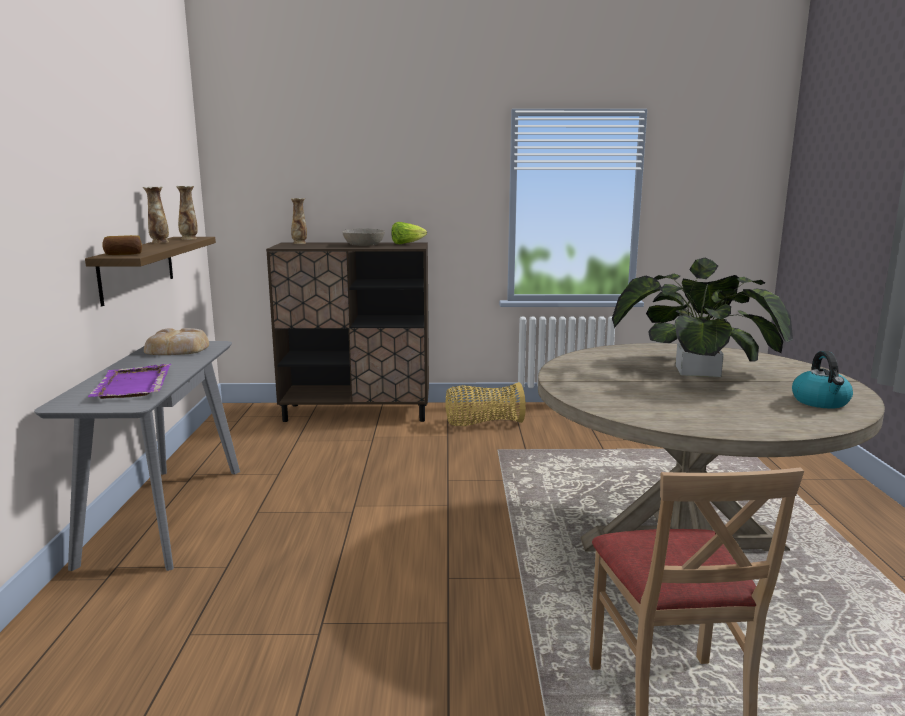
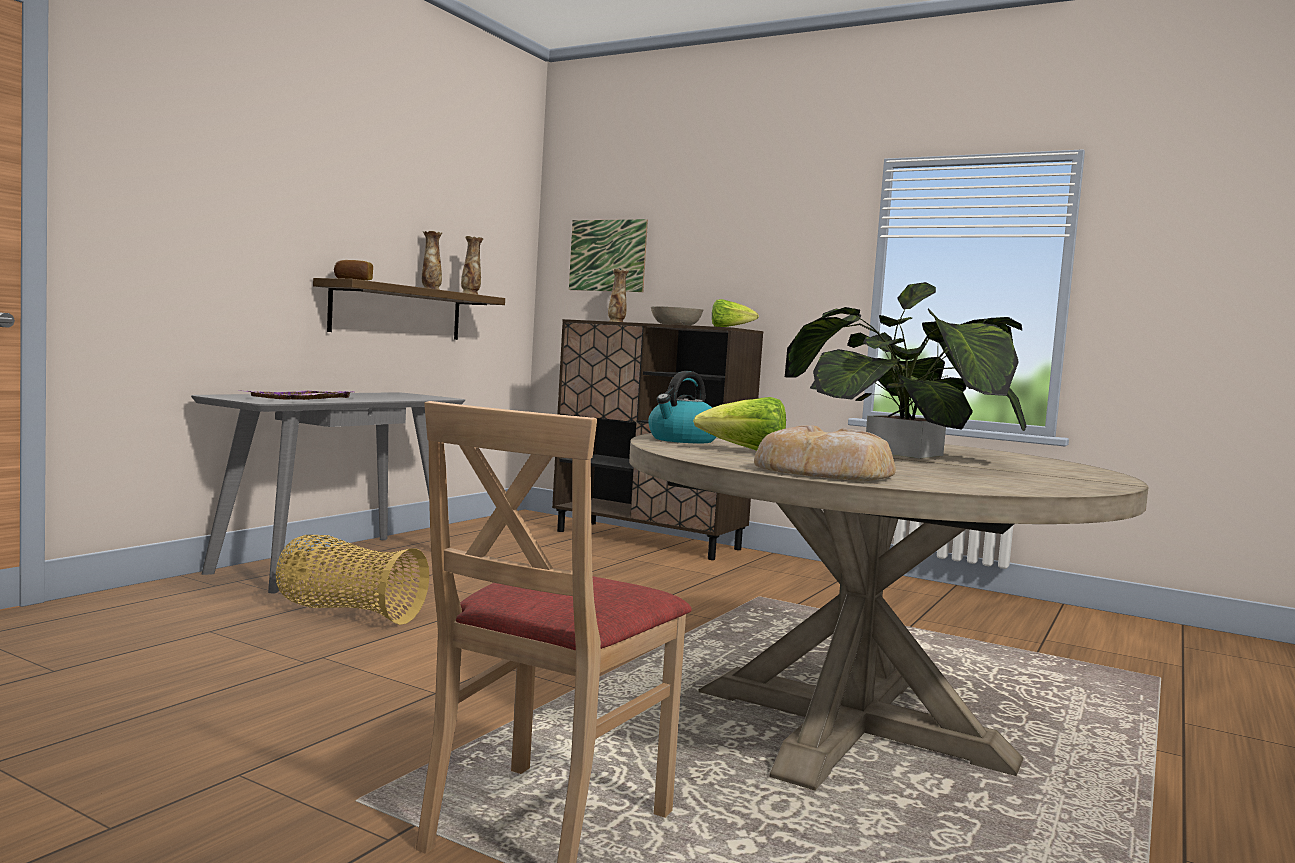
camera: 30 degrees right, 10 degrees down
(178, 349) = (405, 395): bread -> bread (826, 471)
(276, 183) = (607, 255): none -> picture
(483, 423) = (783, 575): basket -> basket (348, 612)
(658, 403) = (746, 451): none -> lettuce
(821, 402) = (995, 481): kettle -> kettle (682, 440)

